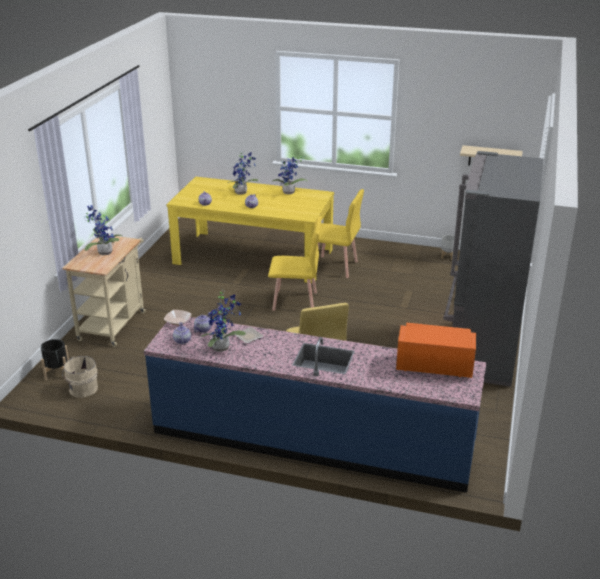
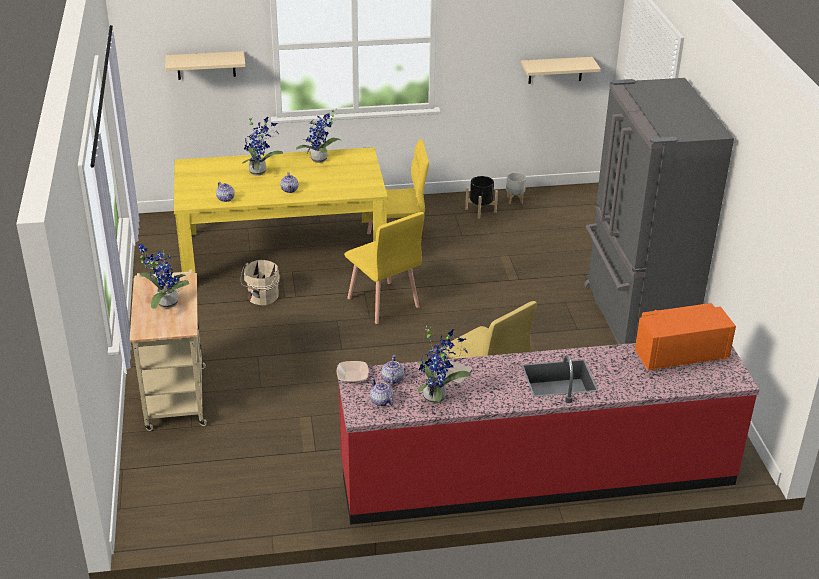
camera: 25 degrees left, 5 degrees up
(57, 372) = (157, 483): black planter -> black planter (480, 210)
(82, 389) = (210, 496): beige bucket -> beige bucket (262, 297)
(230, 115) = (206, 65): none -> beige shelf
(295, 301) = (383, 303): yellow chair -> yellow chair turned 75 degrees clockwise
(312, 439) = (536, 475): blue counter -> red counter

